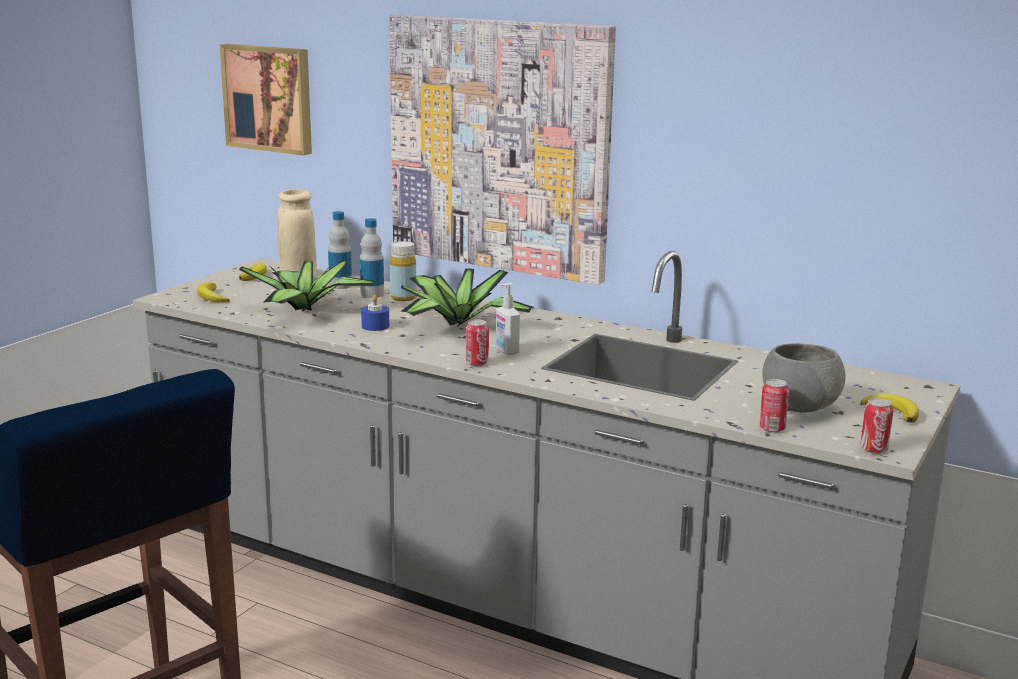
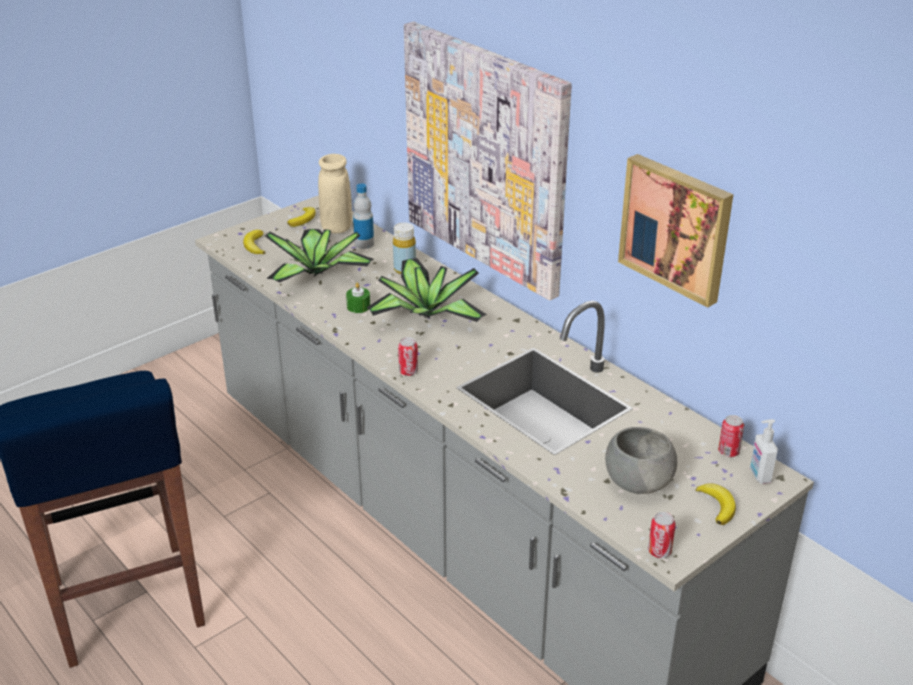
camera: 20 degrees right, 15 degrees up
(269, 98) = (328, 63): picture -> picture (677, 227)
(372, 294) = (382, 260): bottle -> none
(375, 326) = (358, 306): blue candle -> green candle
(506, 351) = (442, 359): soap dispenser -> soap dispenser (759, 475)
(772, 429) = (592, 506): can -> can (728, 452)

